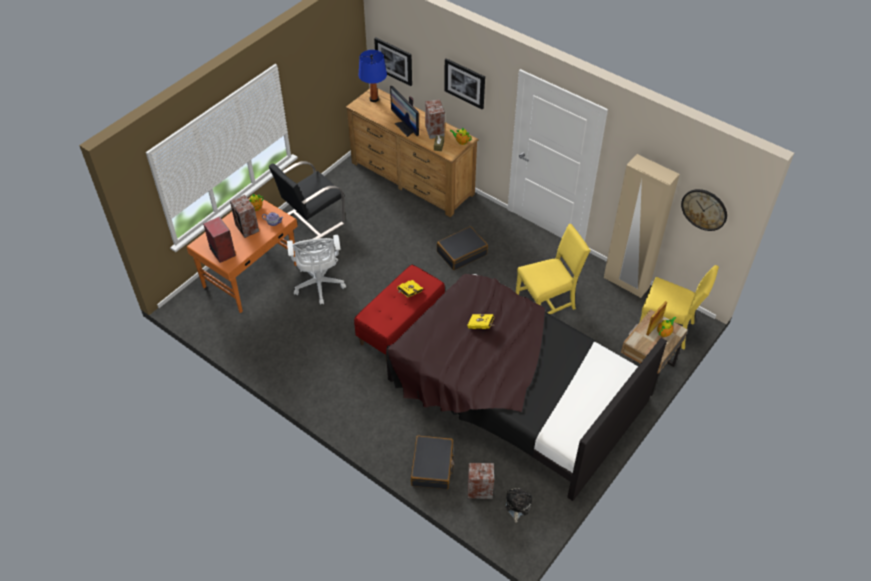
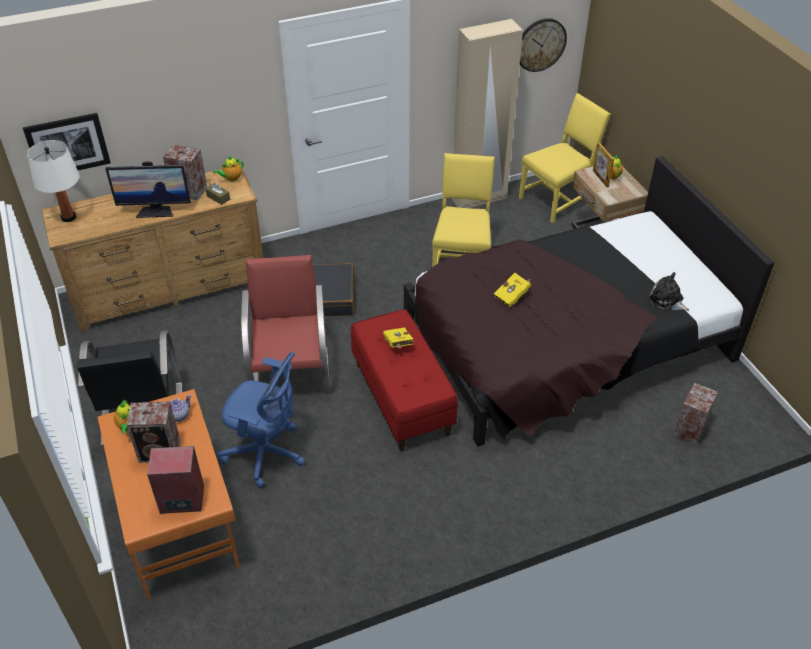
camera: 60 degrees left, 5 degrees down
(319, 285) = (266, 453): white office chair -> blue office chair
(374, 99) = (68, 217): blue table lamp -> white table lamp
(385, 265) = (290, 372): none -> red armchair
(432, 466) = (635, 459): black suitcase -> none
(465, 83) = (199, 98): picture -> none
(517, 505) = (725, 407): plush toy -> plush toy (667, 300)

